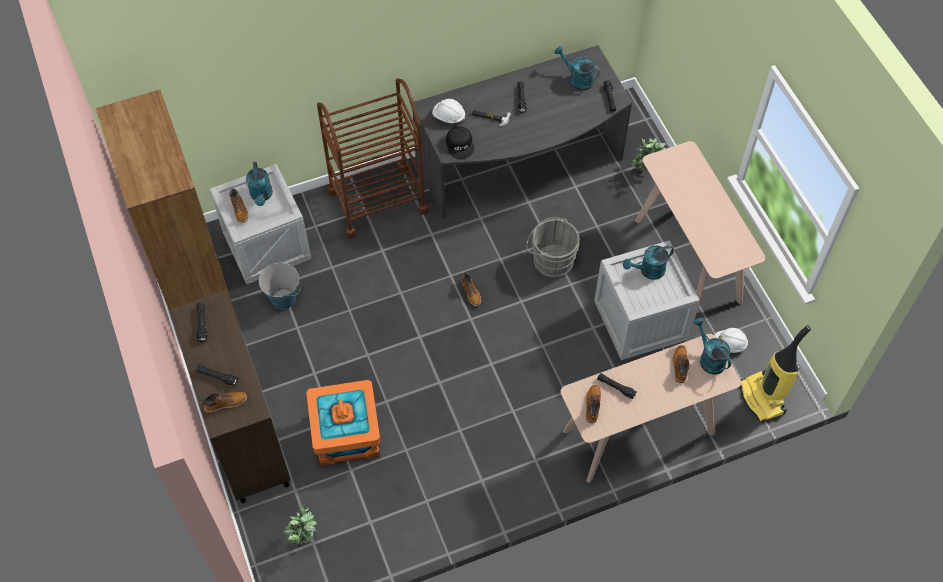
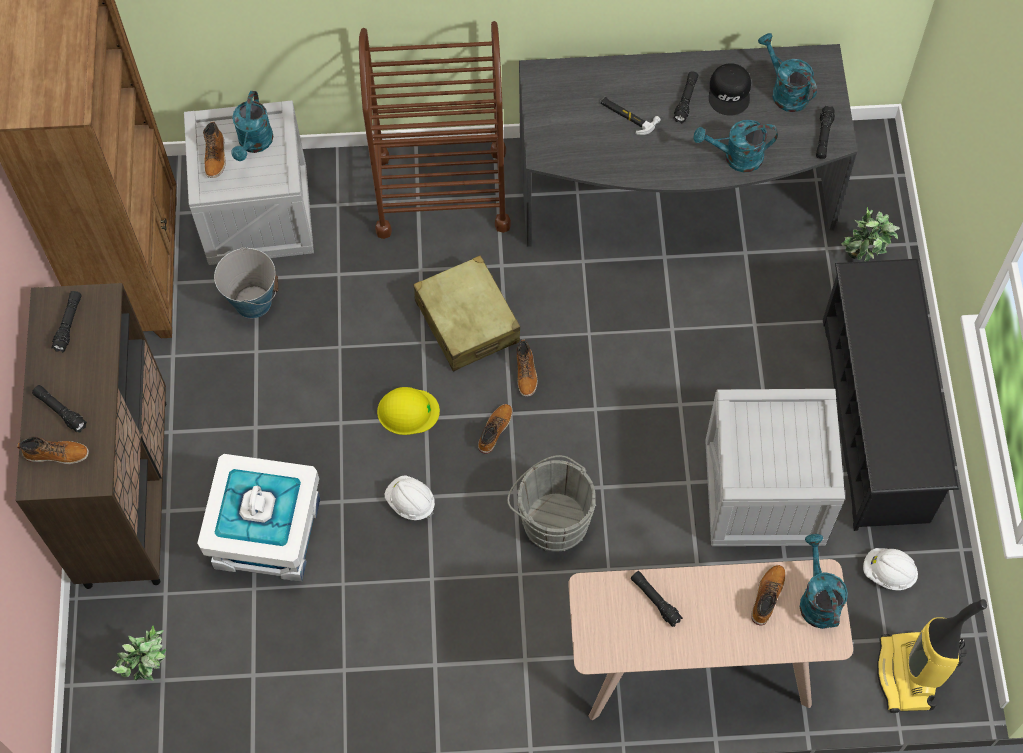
camera: 20 degrees right, 5 degrees up
(346, 434) = (267, 533): orange storage box -> white storage box
(406, 336) = (407, 411): none -> yellow hard hat
(423, 272) = (467, 321): none -> beige suitcase
(448, 117) = (565, 98): white hard hat -> white hard hat (410, 502)
(460, 144) = (566, 147): black cap -> black cap (730, 92)
(551, 260) = (664, 358): grey bucket -> grey bucket (552, 518)
(592, 405) = (609, 617): boot -> boot (494, 430)
(648, 271) = (784, 428): turquoise watering can -> turquoise watering can (736, 157)
(688, 260) = (875, 420): beige console table -> black shoe rack

